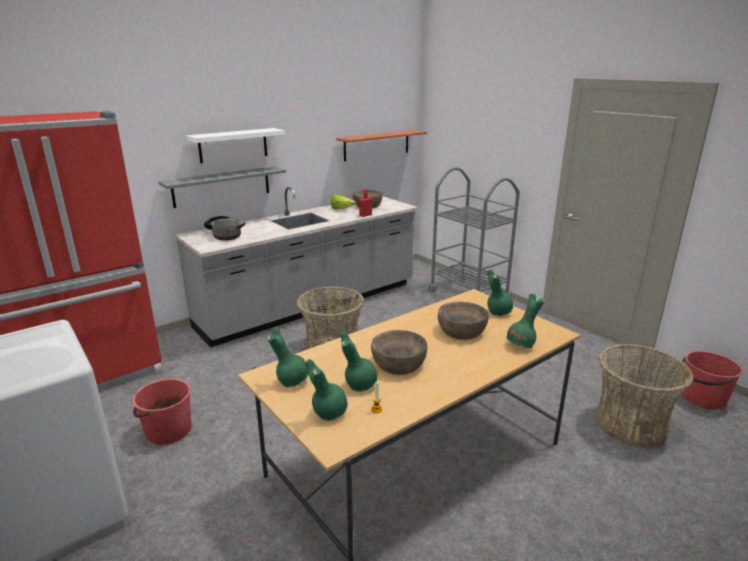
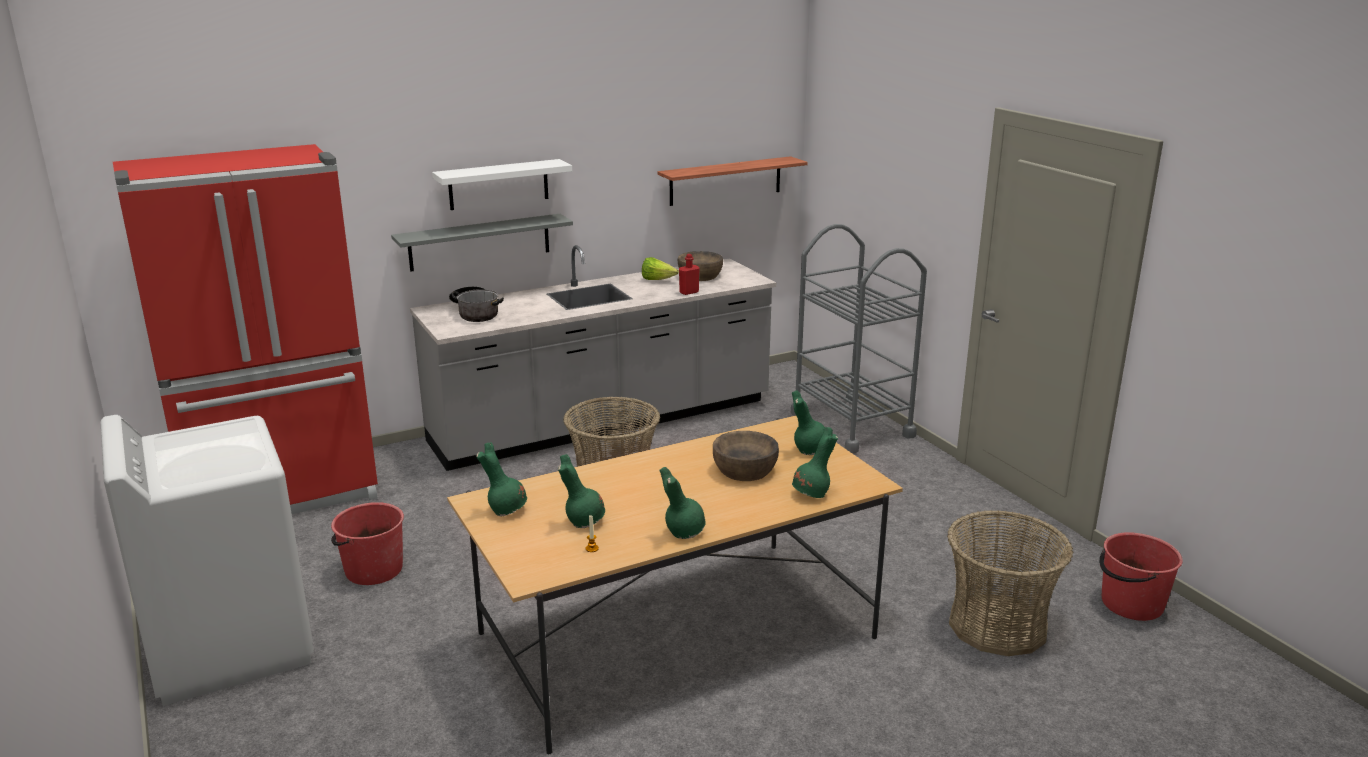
camera: 10 degrees right, 0 degrees up
(328, 413) = (535, 547): green vase -> green vase (683, 532)
(398, 363) = (642, 502): brown bowl -> none

